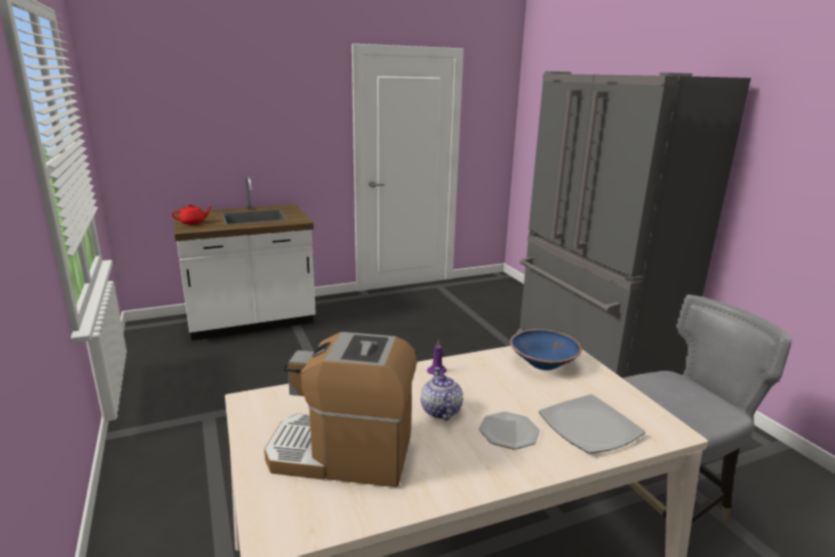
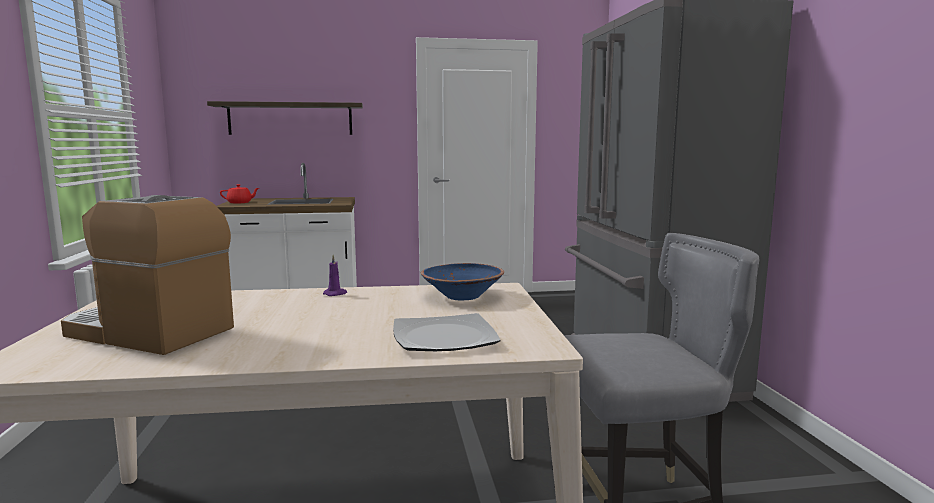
camera: 15 degrees right, 10 degrees down
(228, 128) = (290, 119): none -> shelf
(440, 411) = (294, 316): teapot -> none
(508, 432) = (343, 333): plate -> none

